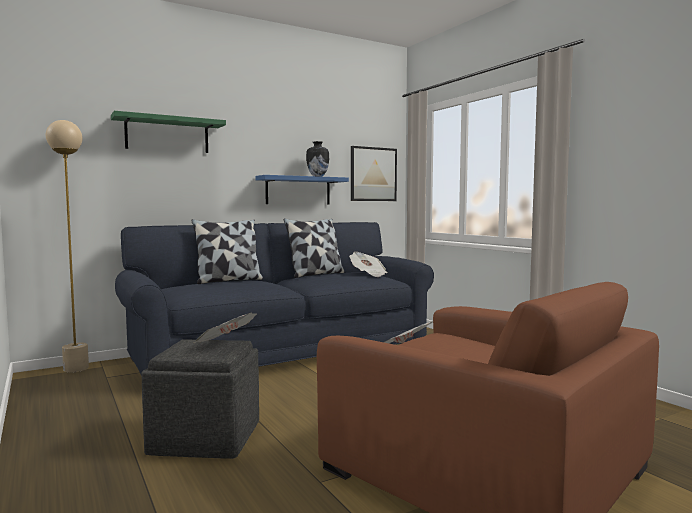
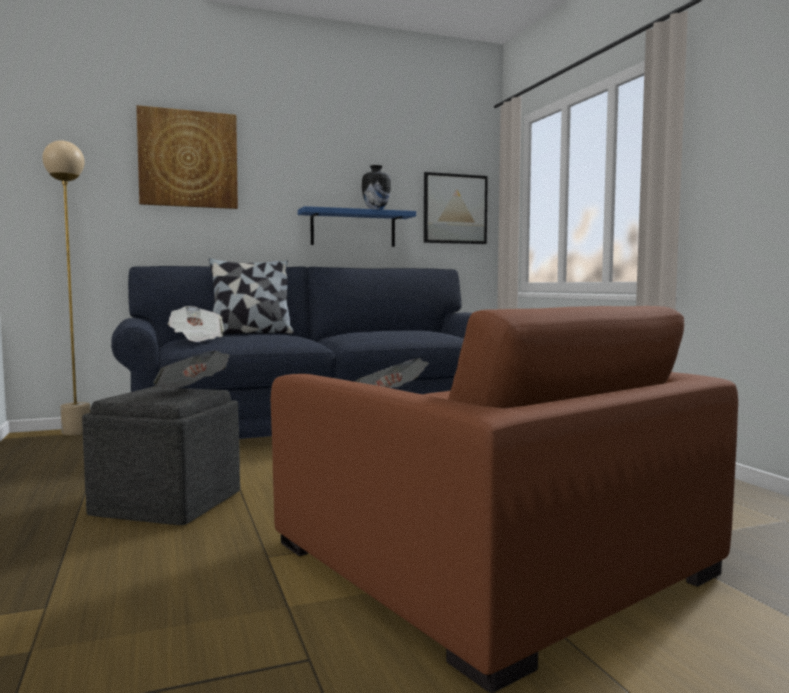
camera: 10 degrees right, 0 degrees up
(167, 135) = (188, 159): green shelf -> picture
(315, 274) = (365, 331): pillow -> none
(368, 275) = (431, 332): newspaper -> newspaper (197, 339)

